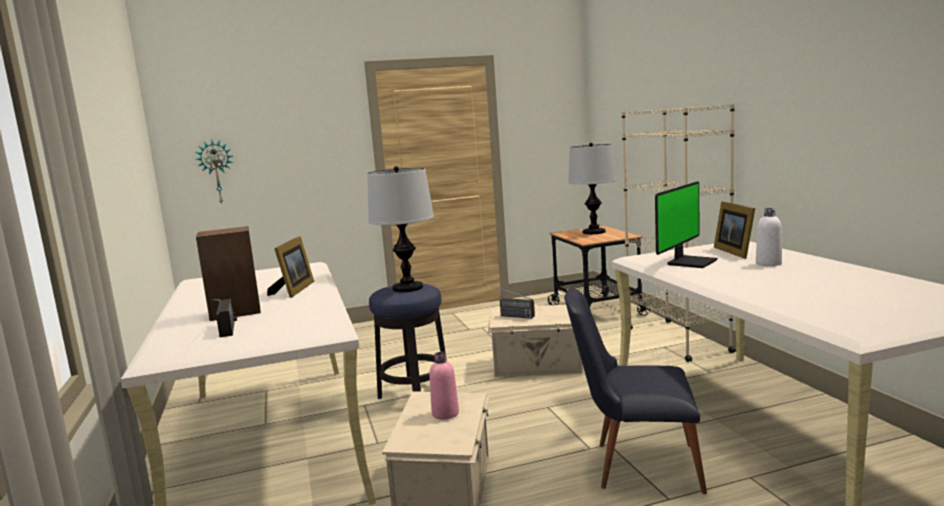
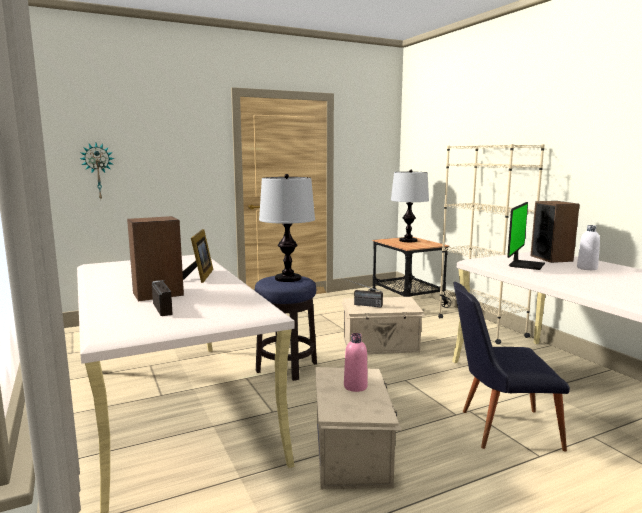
camera: 10 degrees left, 0 degrees up
(735, 251) = (551, 258): picture frame -> speaker

